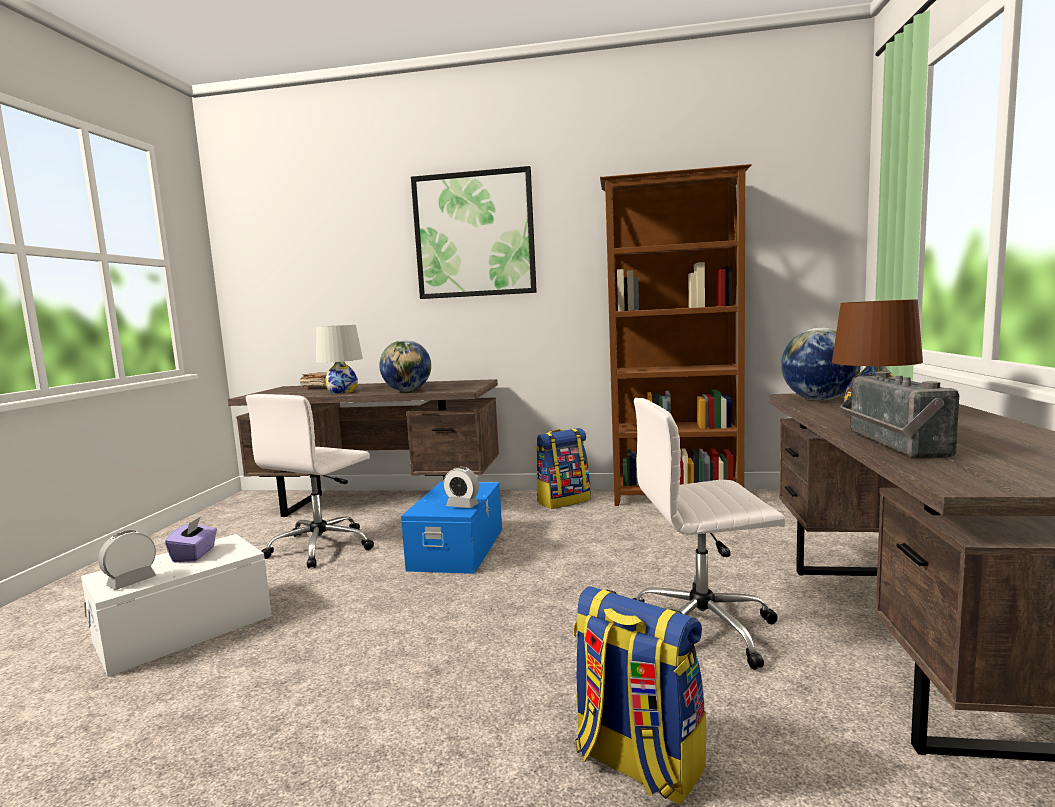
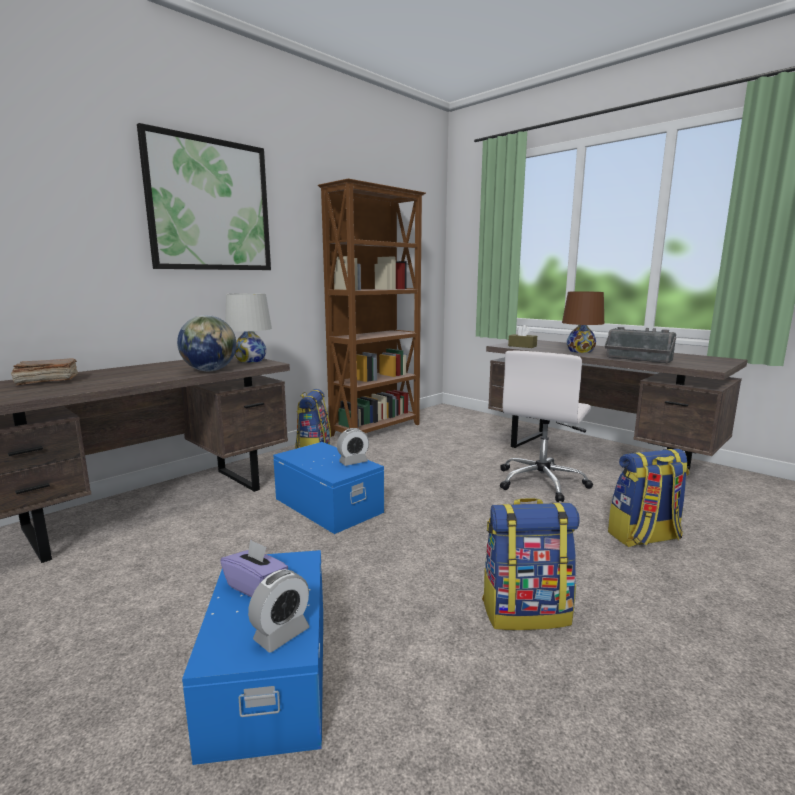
camera: 55 degrees left, 5 degrees up
(131, 582) = (281, 634): alarm clock -> alarm clock turned 120 degrees counterclockwise
(183, 628) = (267, 676): white storage box -> blue storage box
(322, 547) = (199, 557): white office chair -> none
(335, 711) = (526, 612): none -> backpack
(342, 392) = (120, 381): white table lamp -> white table lamp (250, 360)
(818, 399) = (522, 346): globe -> brown tissue box

